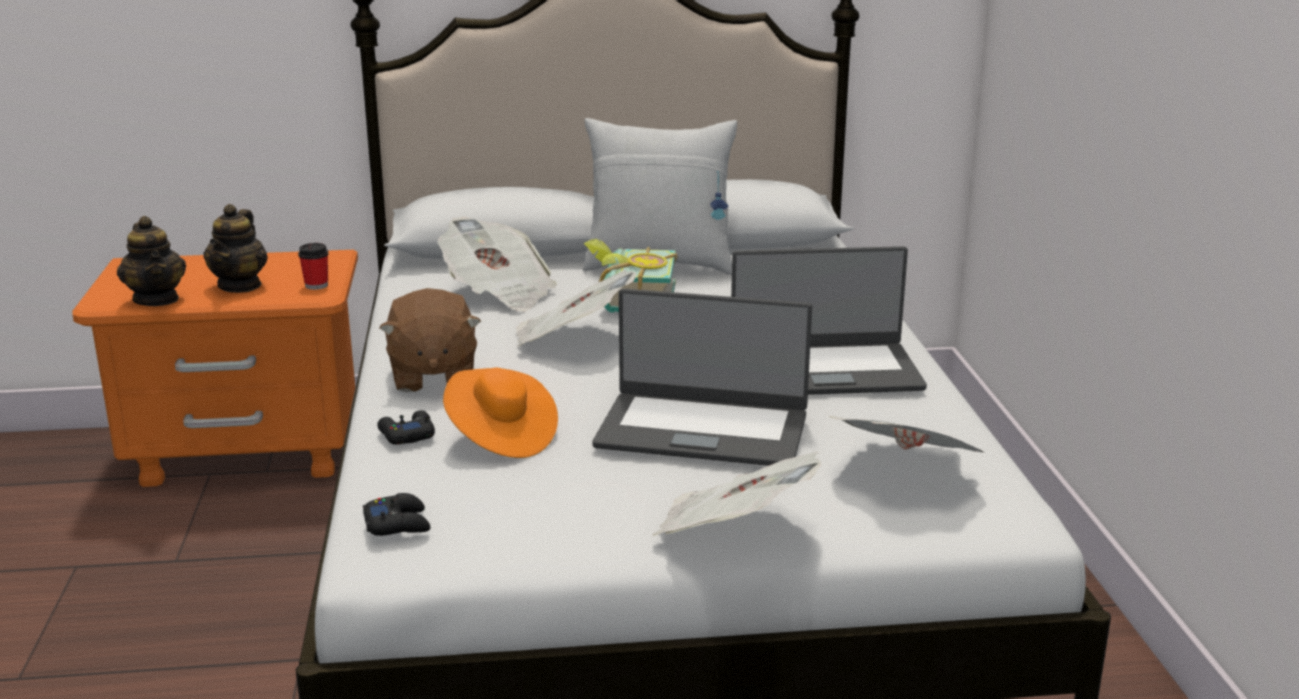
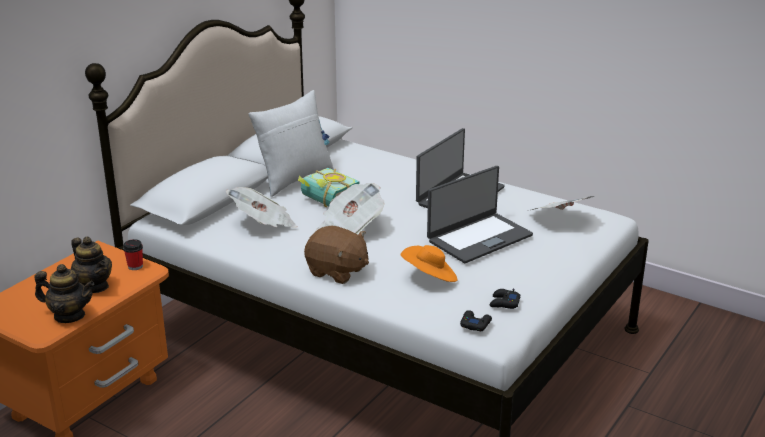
camera: 50 degrees left, 5 degrees up
(406, 435) = (392, 297): black game controller -> black game controller (504, 303)
(733, 533) = (562, 266): newspaper -> none

